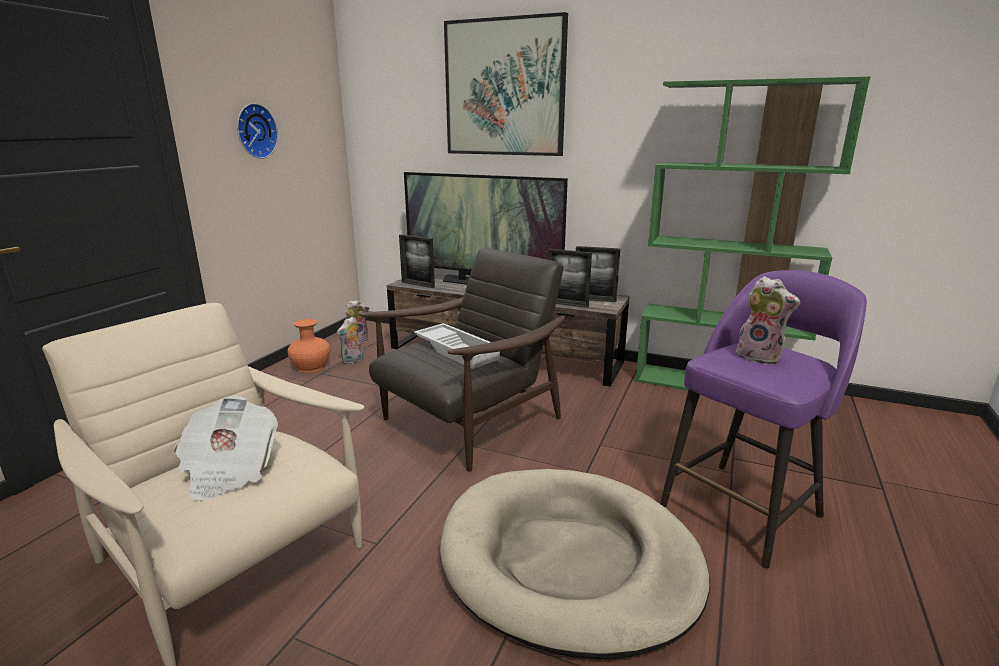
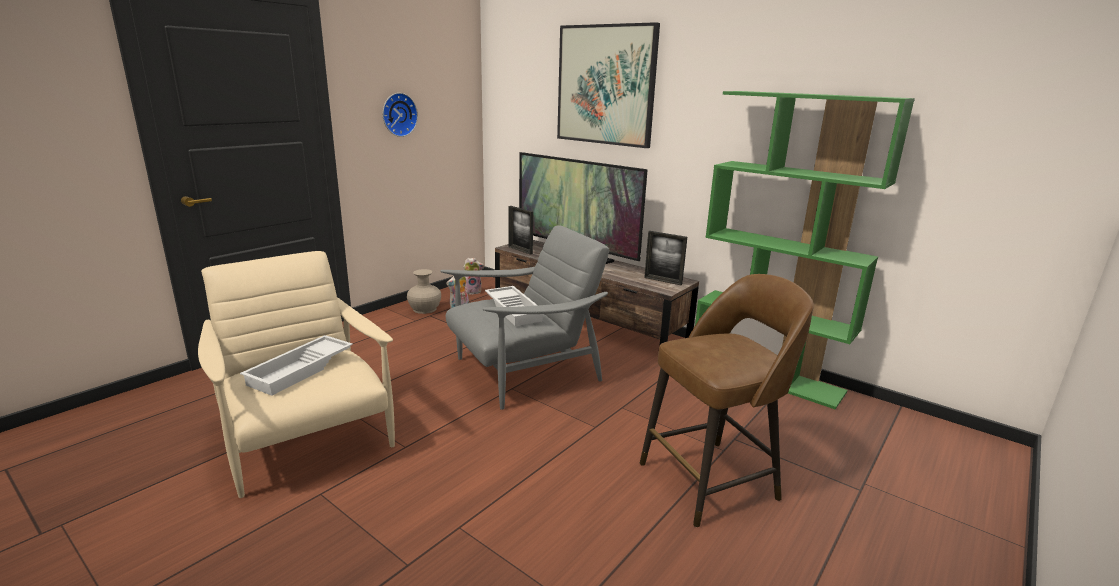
camera: 15 degrees right, 0 degrees up
(229, 469) = (301, 370): newspaper -> white tray
(311, 367) = (425, 309): orange vase -> beige vase
(469, 422) = (524, 371): brown armchair -> grey armchair
(567, 304) = (634, 282): picture frame -> none
(569, 561) = (537, 488): beige dog bed -> none
(743, 509) = (711, 480): purple stool -> brown stool
(760, 357) = (723, 347): plush toy -> none

